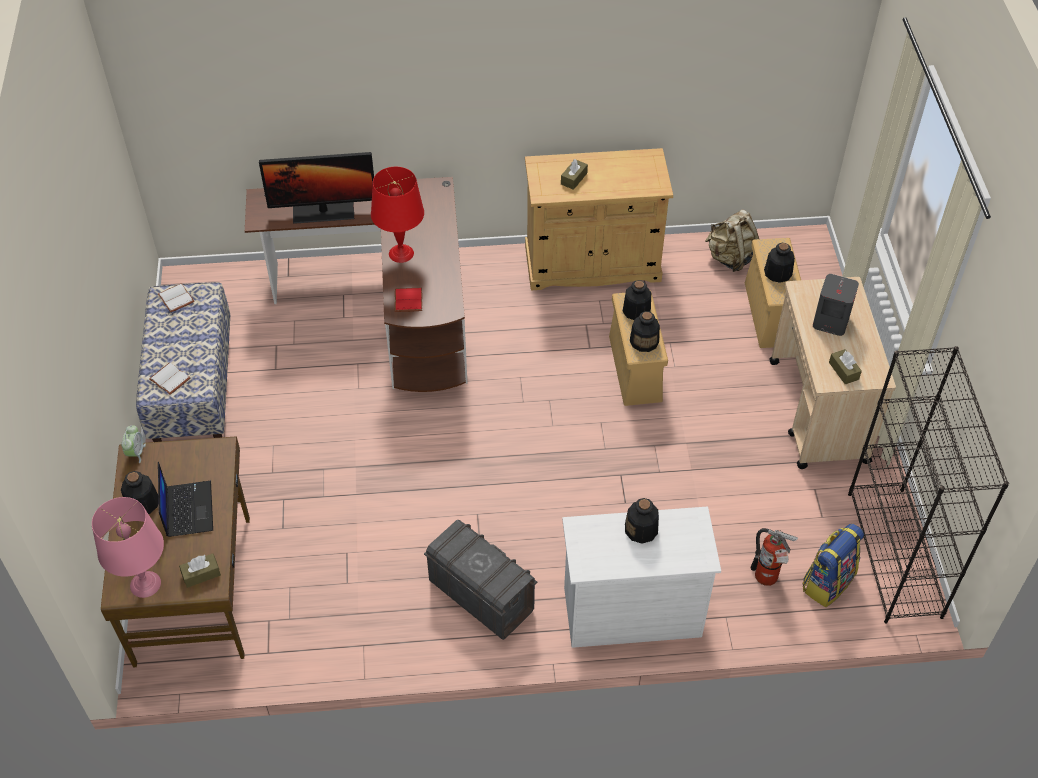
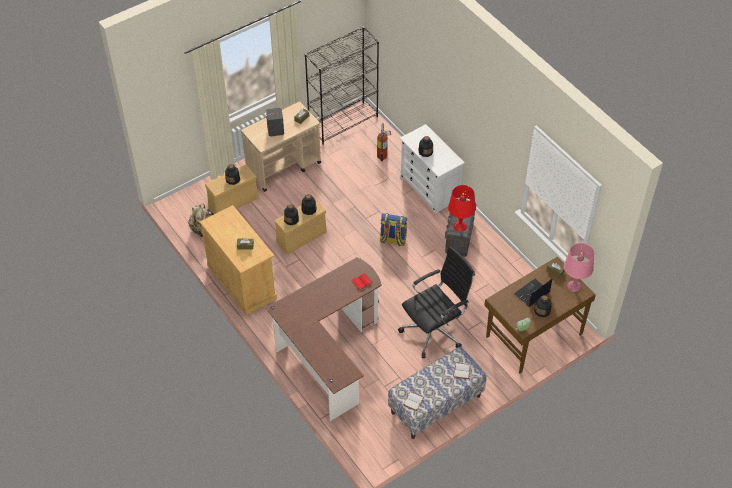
camera: 120 degrees left, 0 degrees up
(318, 454) = (434, 330): none -> black office chair
(323, 211) = (327, 348): monitor -> none
(400, 253) = (334, 301): red table lamp -> red table lamp (460, 226)
(827, 582) = (371, 137): backpack -> backpack (393, 240)

